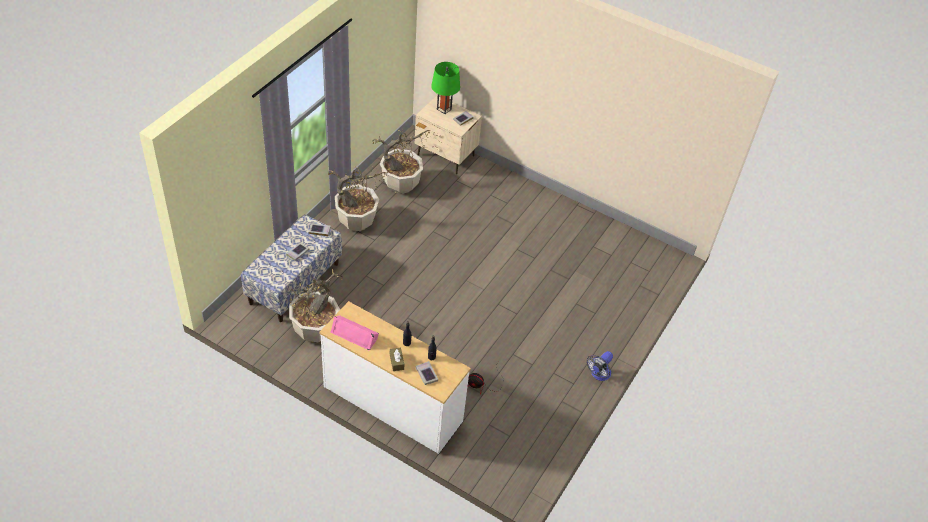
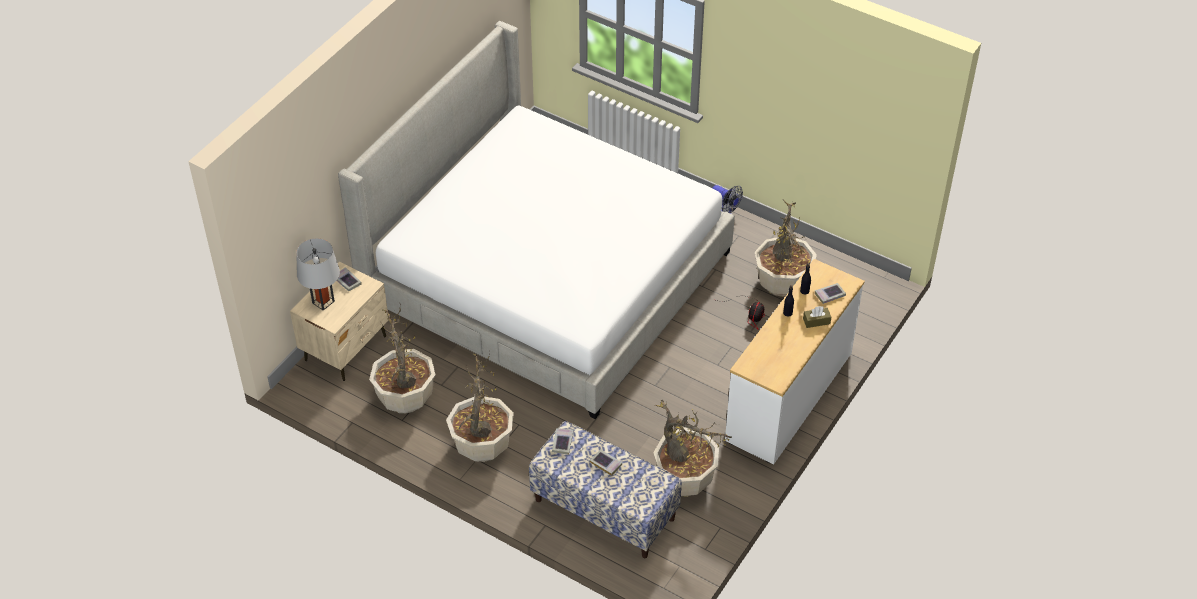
camera: 85 degrees left, 0 degrees up
(355, 334) = (781, 360): pink speaker -> none
(444, 109) = (323, 302): green table lamp -> grey table lamp
(517, 258) = (547, 277): none -> bed
(518, 411) = (782, 283): none -> potted plant

